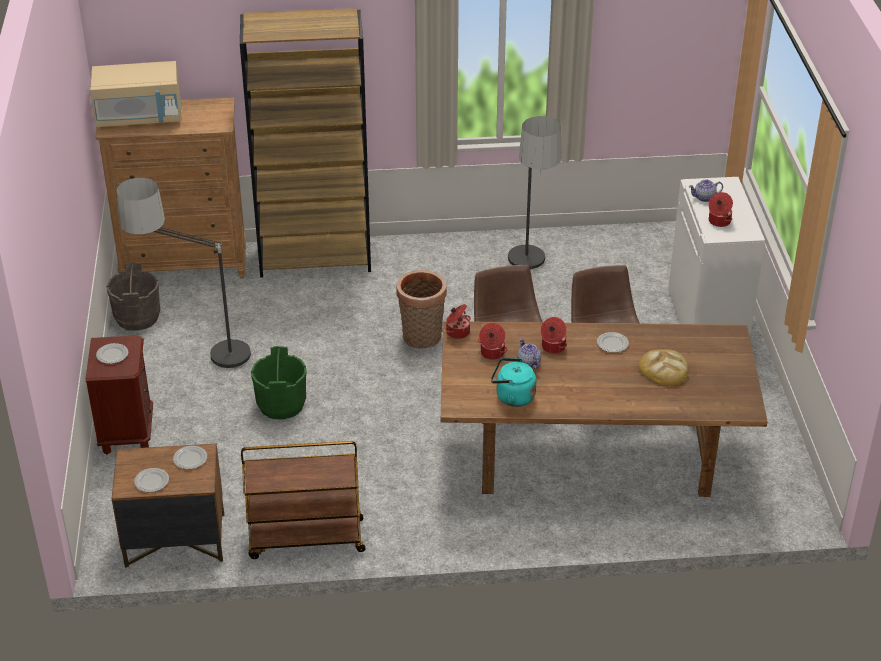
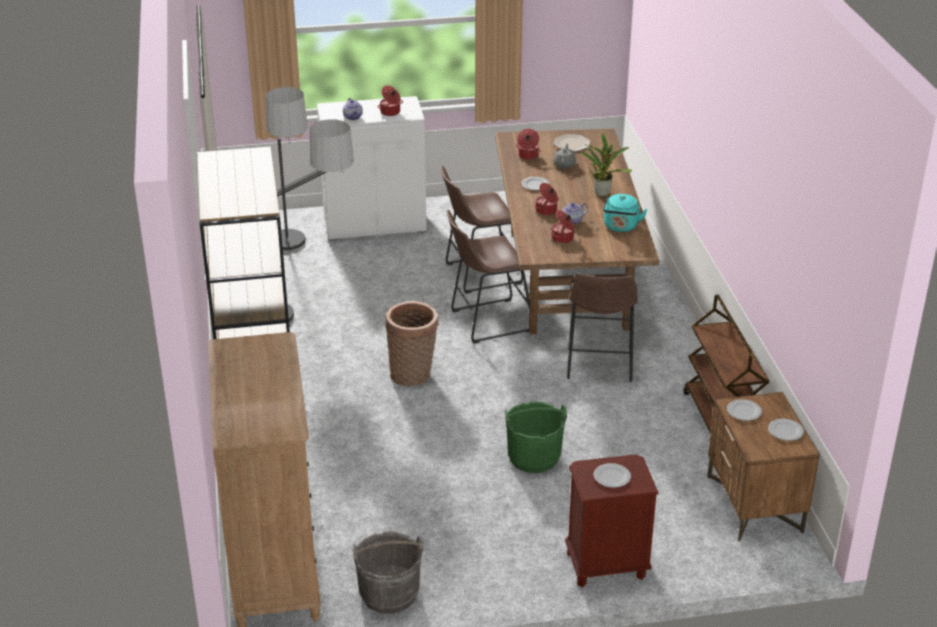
camera: 95 degrees left, 5 degrees down
(140, 117) = (255, 407): beige microwave -> none
(197, 361) = (470, 528): floor lamp -> floor lamp (294, 257)
(421, 462) = (599, 364): none -> brown stool
(457, 332) = (535, 256): cooking pot -> cooking pot (527, 156)
(594, 392) = (602, 192): none -> potted plant
(664, 370) = (564, 164): bread -> grey teapot
(719, 380) = (571, 143): none -> plate

